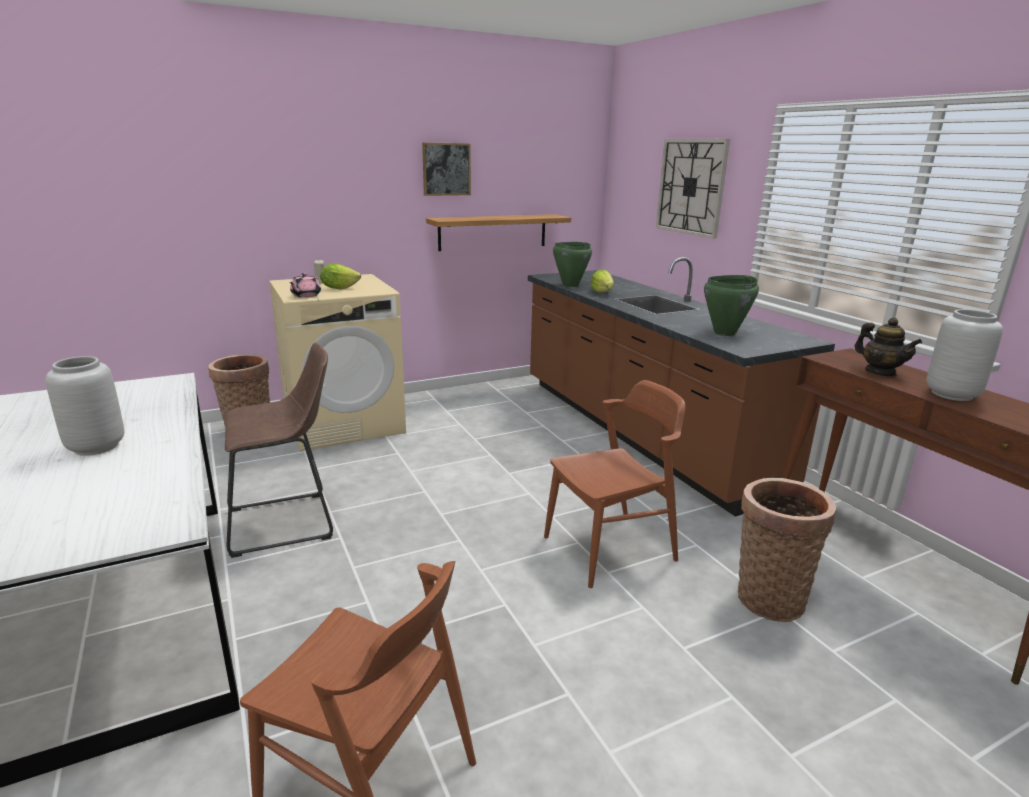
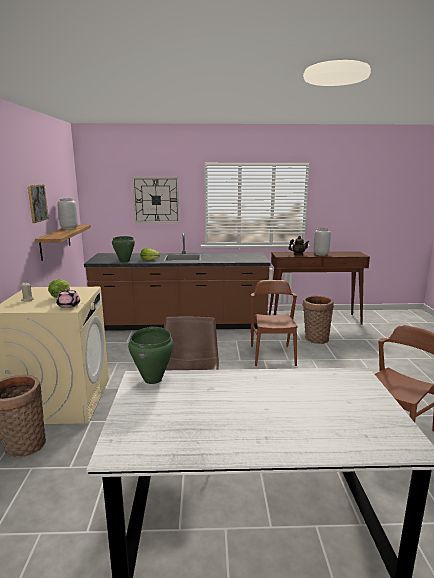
camera: 65 degrees left, 5 degrees down
(97, 446) = (252, 397): grey vase -> grey vase (69, 228)
(725, 333) = (238, 258): green cooking pot -> green cooking pot (153, 379)

